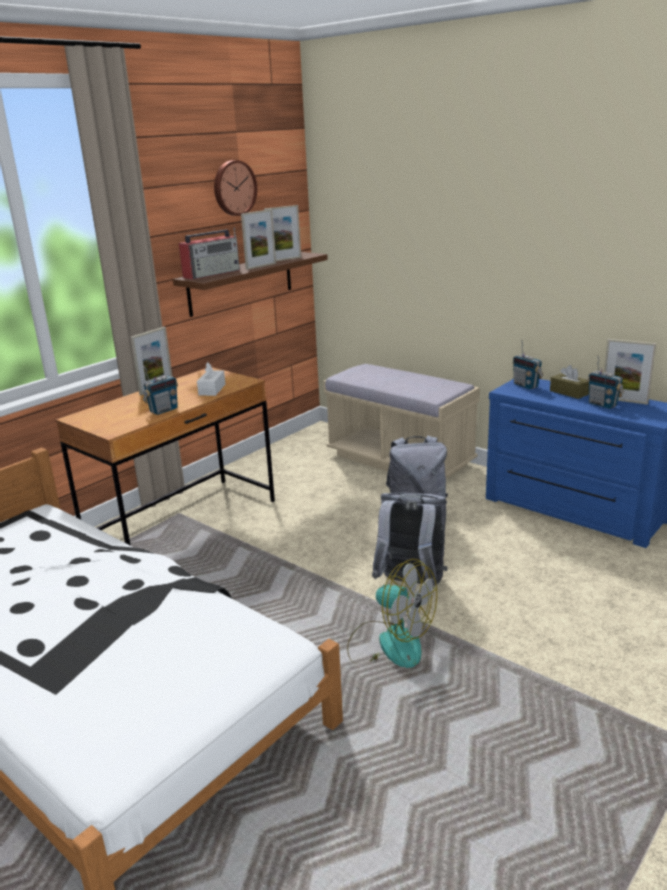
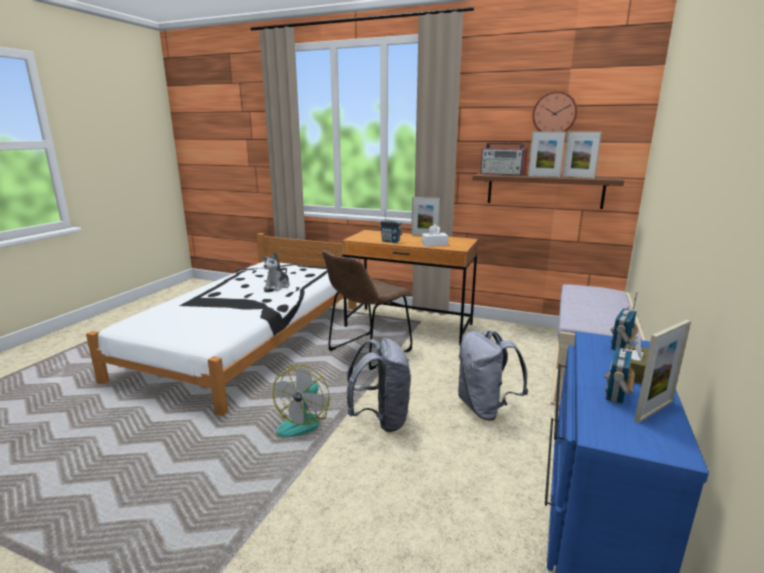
camera: 70 degrees right, 5 degrees down
(69, 570) = (277, 286): none -> plush toy
(237, 570) = (367, 352): none -> brown chair
(624, 401) = (654, 411): picture frame -> picture frame turned 135 degrees counterclockwise

